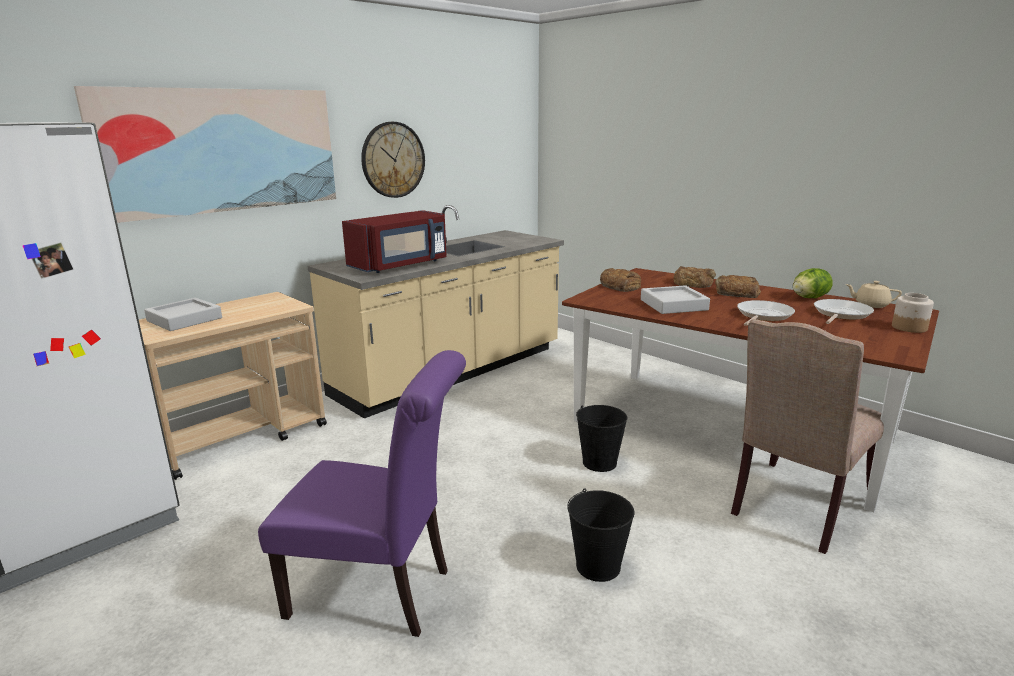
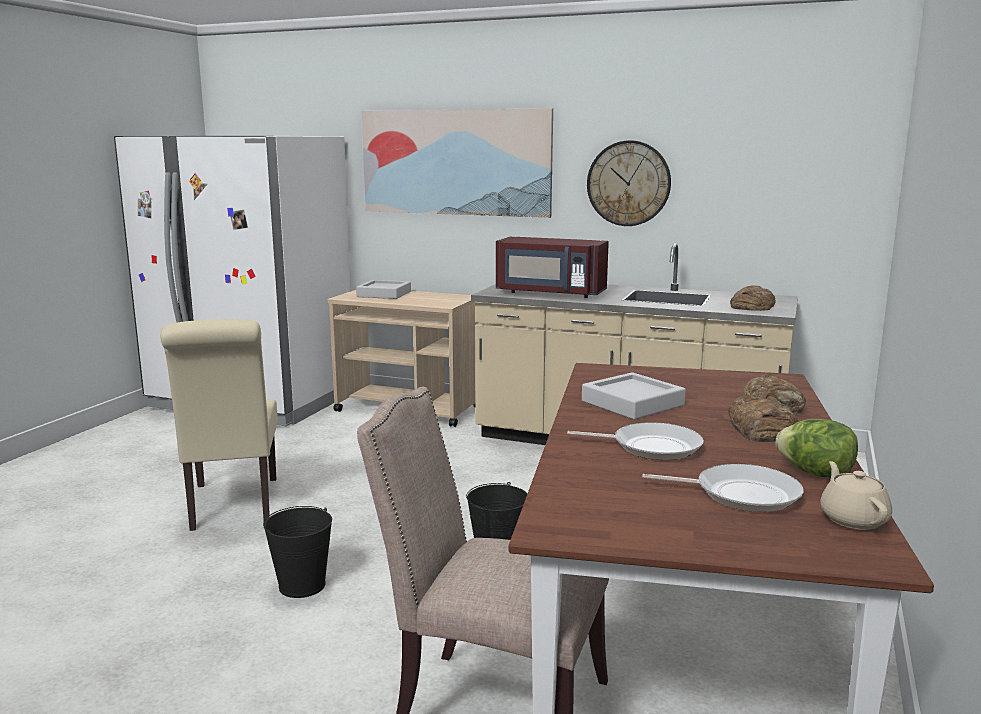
camera: 65 degrees right, 5 degrees down
(379, 593) = (233, 506): purple chair -> beige chair
(620, 286) = (684, 375): bread -> bread (751, 306)
(908, 327) = (732, 544): jar -> none

